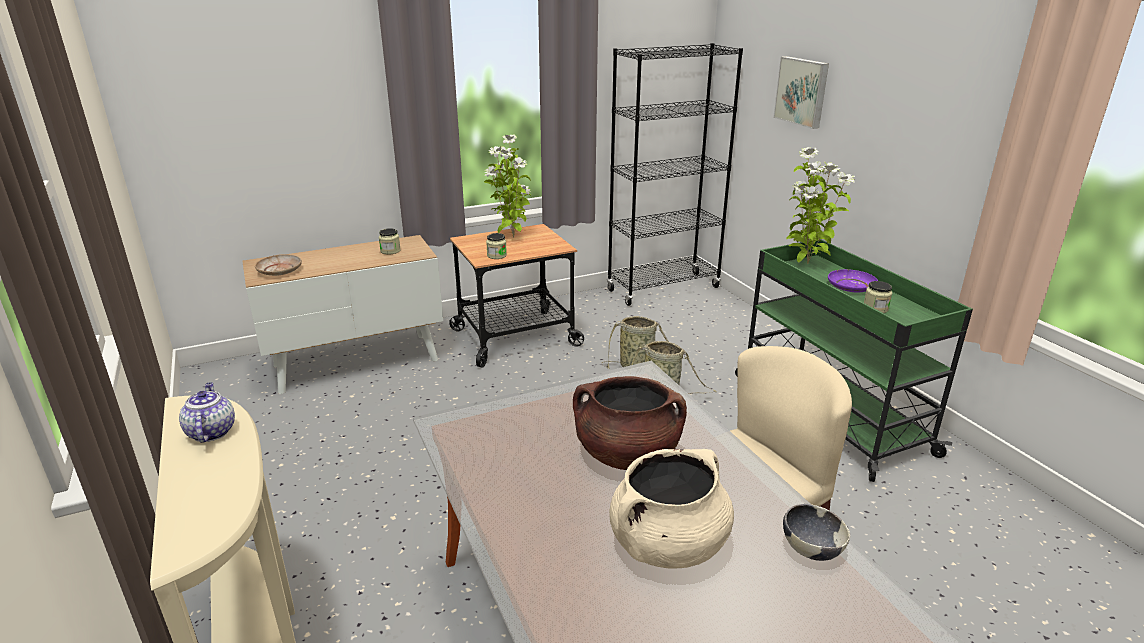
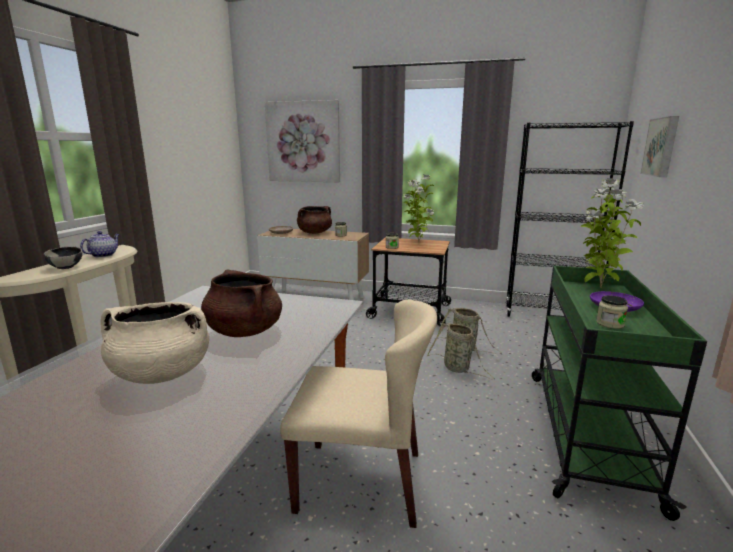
camera: 40 degrees right, 10 degrees down
(262, 93) = (303, 142): none -> picture
(338, 256) = (315, 233): none -> brown cooking pot
(811, 549) = (218, 419): bowl -> bowl (66, 267)

